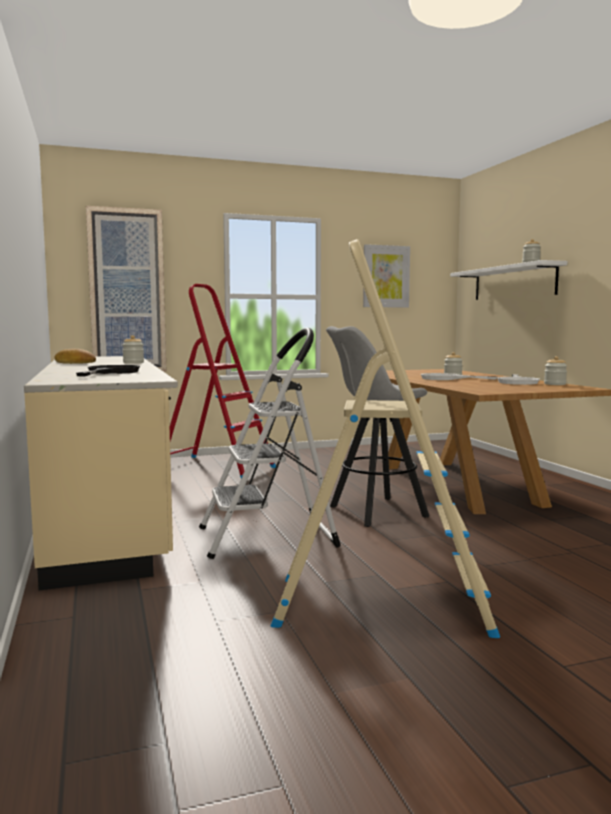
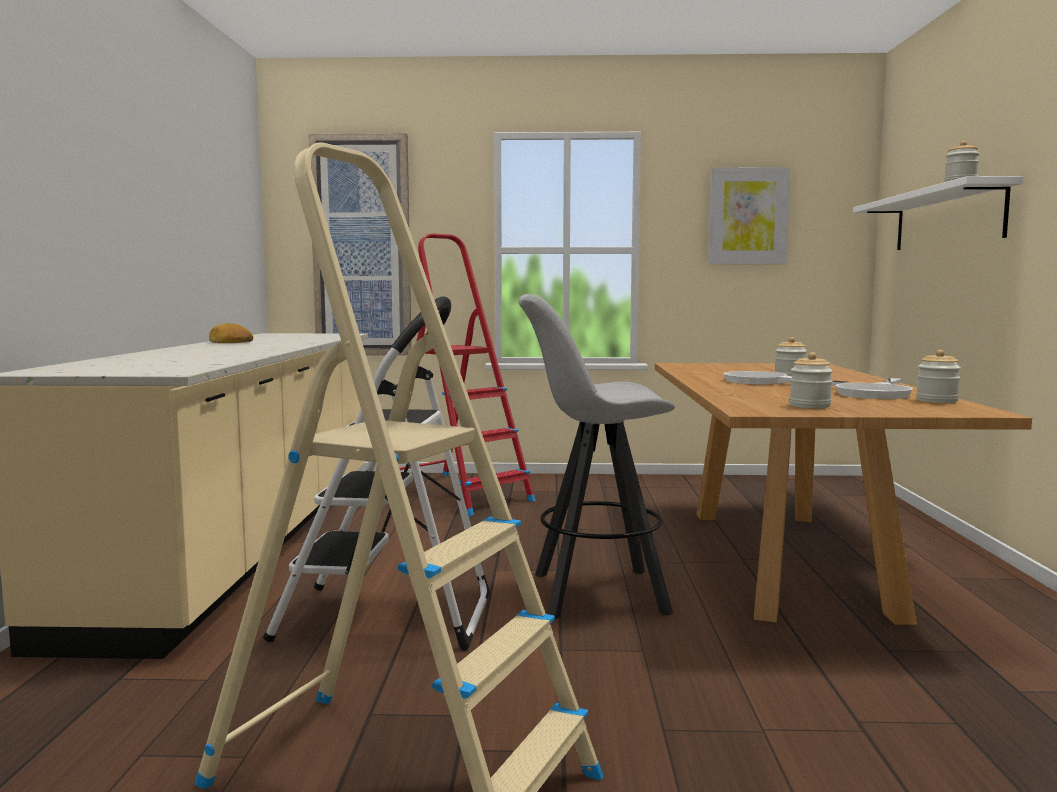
camera: 20 degrees right, 0 degrees up
(109, 372) = (181, 359): black frying pan -> none
(133, 363) = (295, 344): jar -> jar (810, 406)

